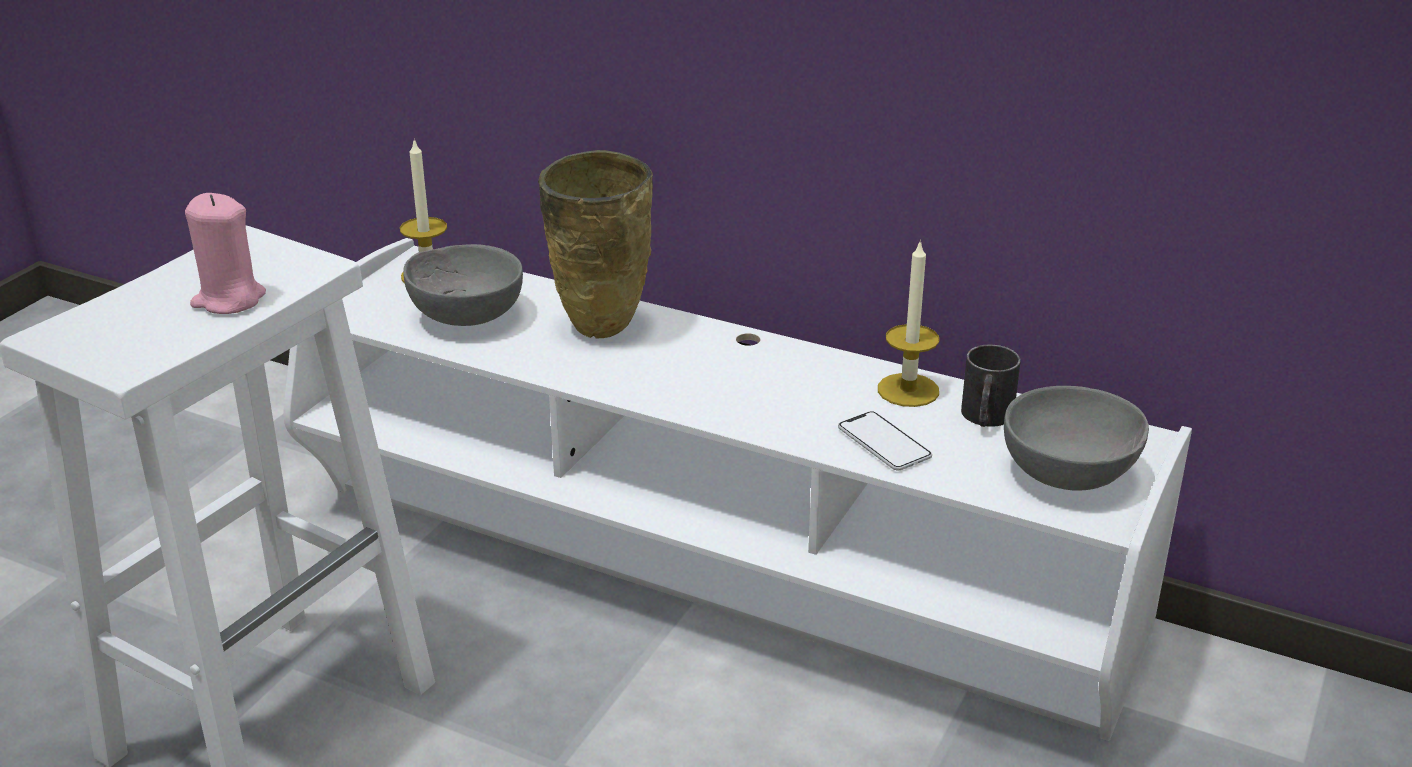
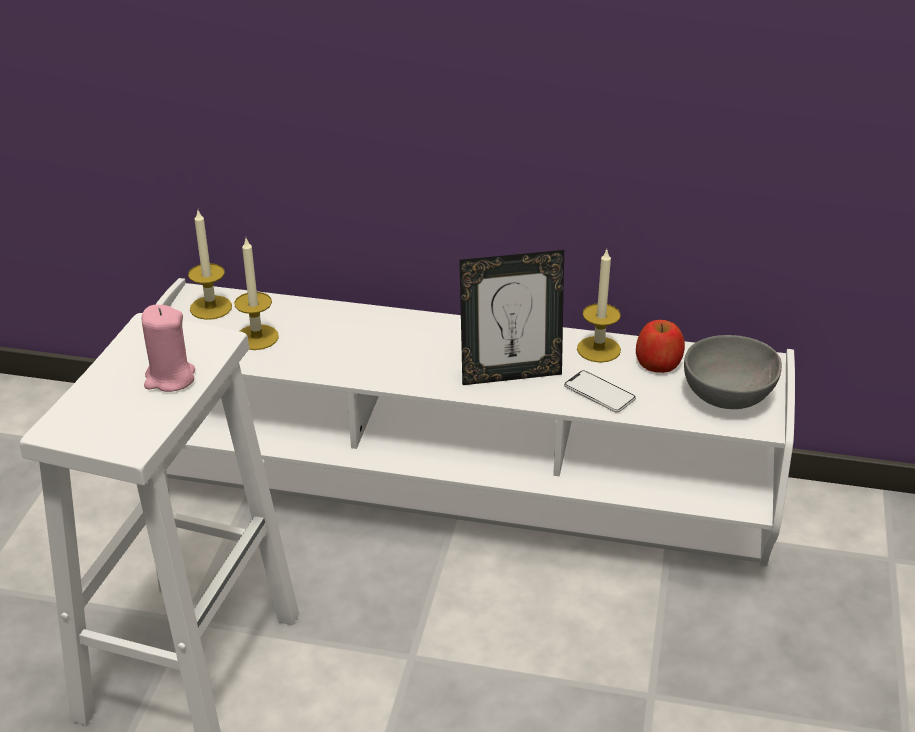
camera: 15 degrees left, 5 degrees up
(465, 315) = (257, 337): grey bowl -> candle
(600, 330) = (362, 335): beige vase -> none
(771, 403) = (510, 374): none -> picture frame
(985, 418) = (658, 363): black mug -> apple

